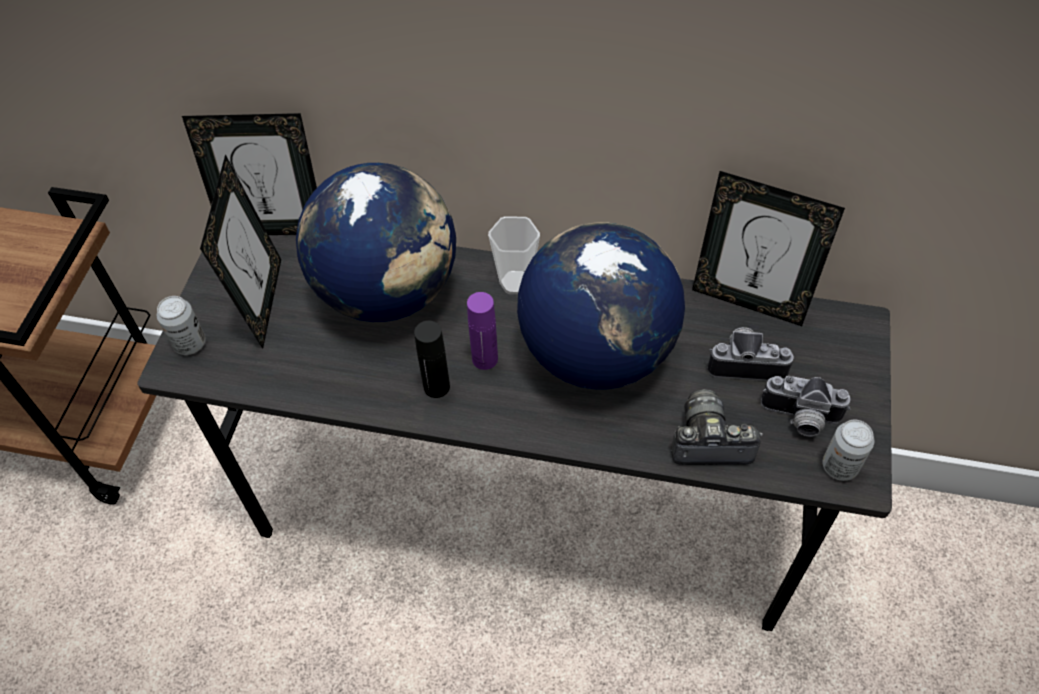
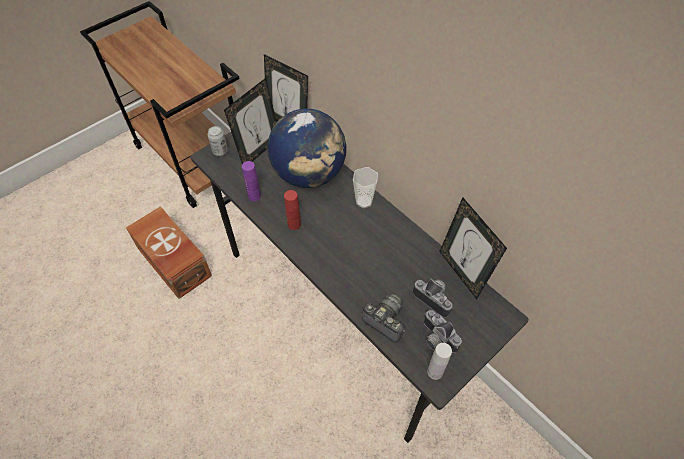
camera: 35 degrees right, 0 degrees up
(159, 624) = (174, 263): none -> brown storage box
(436, 386) = (294, 224): black bottle -> red bottle
(485, 359) = (323, 225): purple bottle -> purple bottle (254, 196)
(596, 352) = (371, 251): globe -> none
(839, 466) = (435, 372): can -> white bottle

